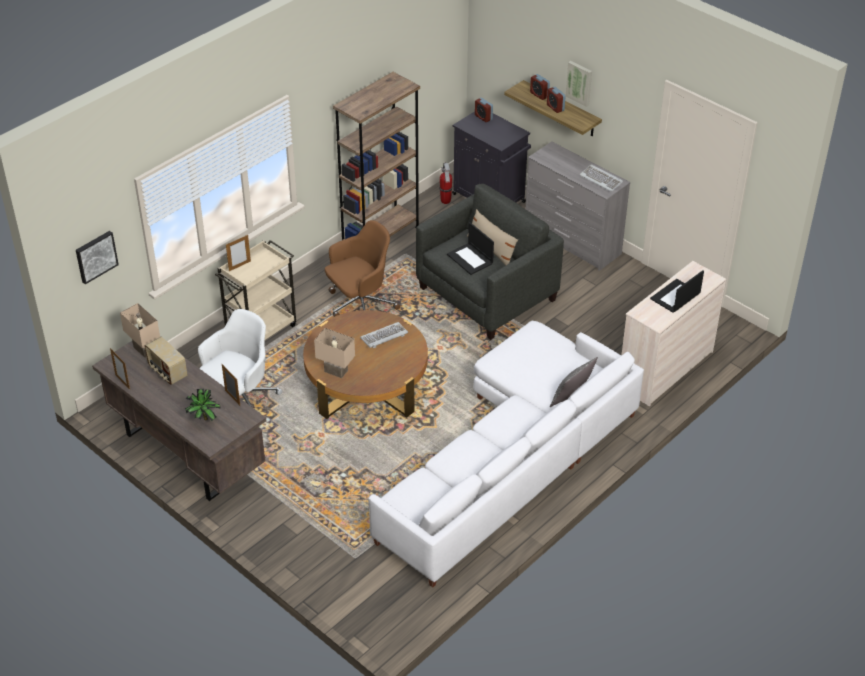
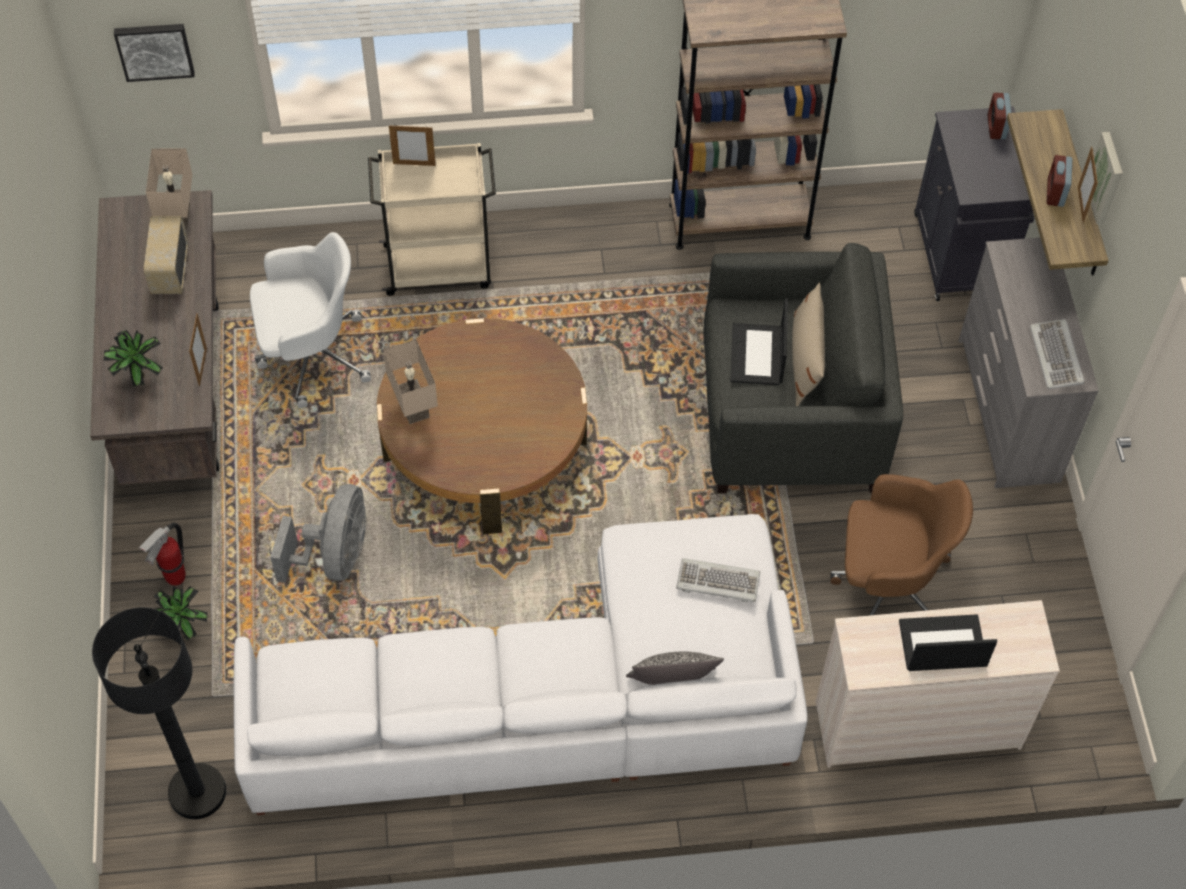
camera: 40 degrees right, 15 degrees up
(122, 382) = (106, 248): picture frame -> picture frame (1080, 205)
(306, 542) = (181, 627): none -> potted plant
(348, 469) = (335, 556): none -> grey fan
(360, 305) = (601, 314): brown office chair -> brown office chair (888, 585)
(384, 336) = (529, 397): keyboard -> keyboard (717, 582)
(393, 598) = (197, 792): none -> black floor lamp
(445, 201) = (891, 219): fire extinguisher -> fire extinguisher (175, 578)
(539, 95) = (1056, 153): alarm clock -> none

